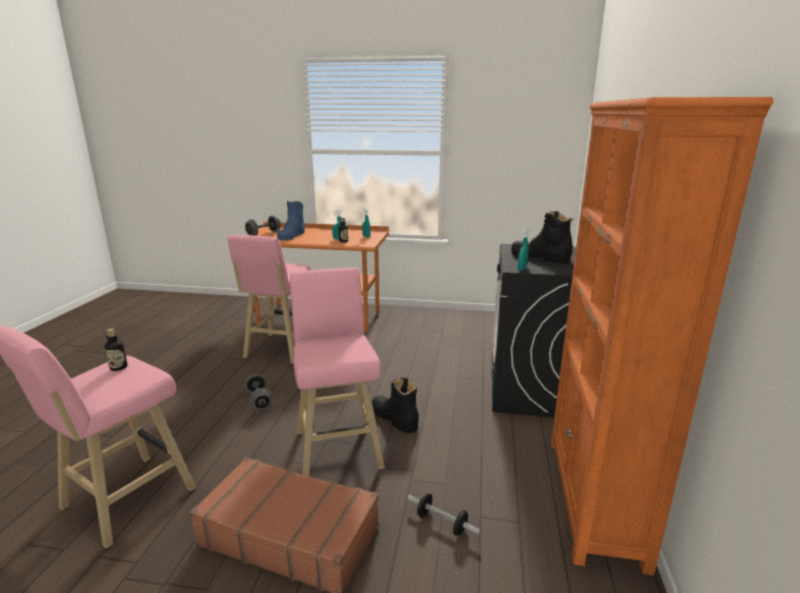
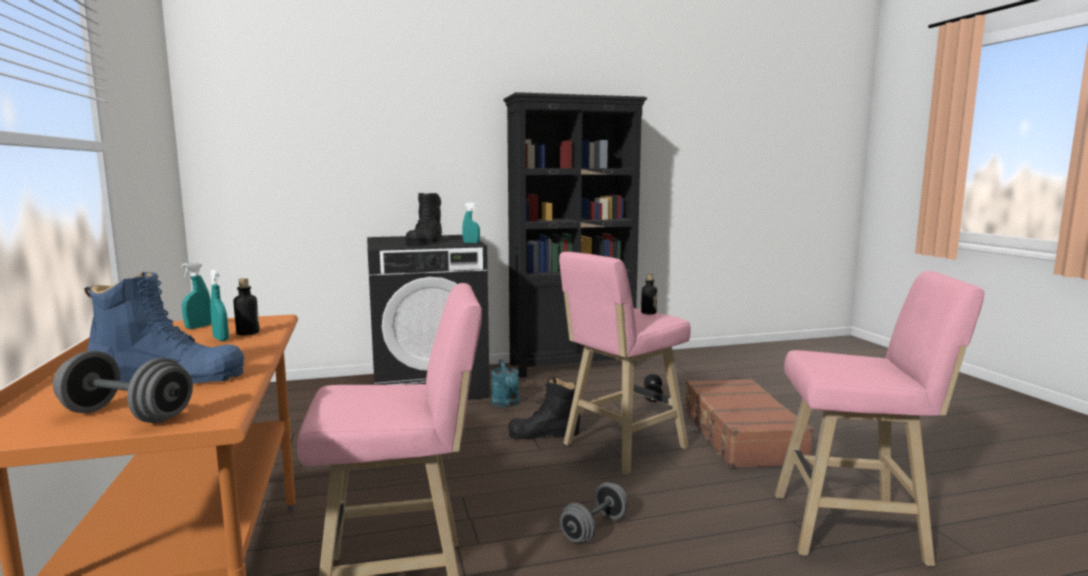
camera: 115 degrees left, 10 degrees down
(118, 367) = (836, 363): bottle -> bottle (648, 313)
(394, 418) = (544, 434): black boot -> black boot turned 60 degrees clockwise
(472, 417) = (506, 403): none -> turquoise watering can
(594, 499) = (572, 365): orange bookcase -> black bookcase

